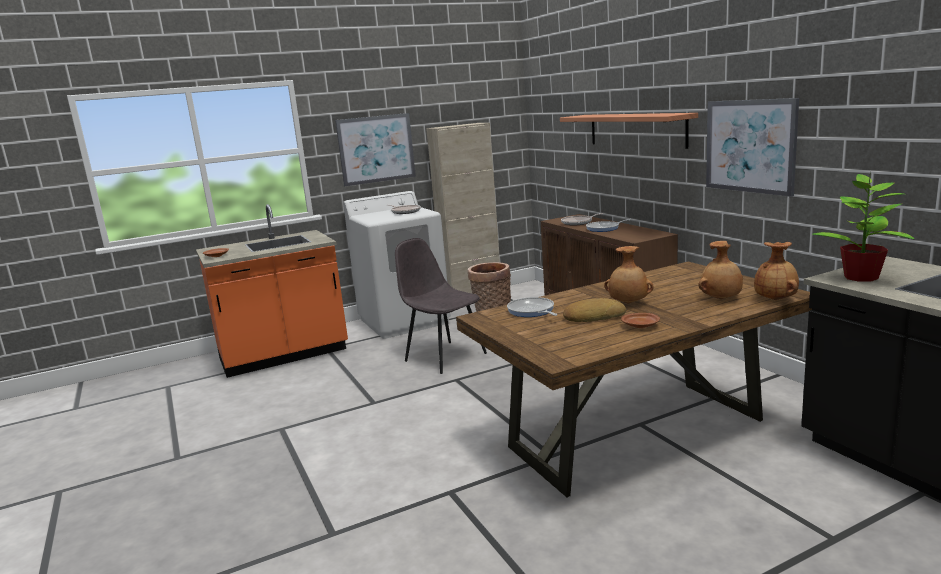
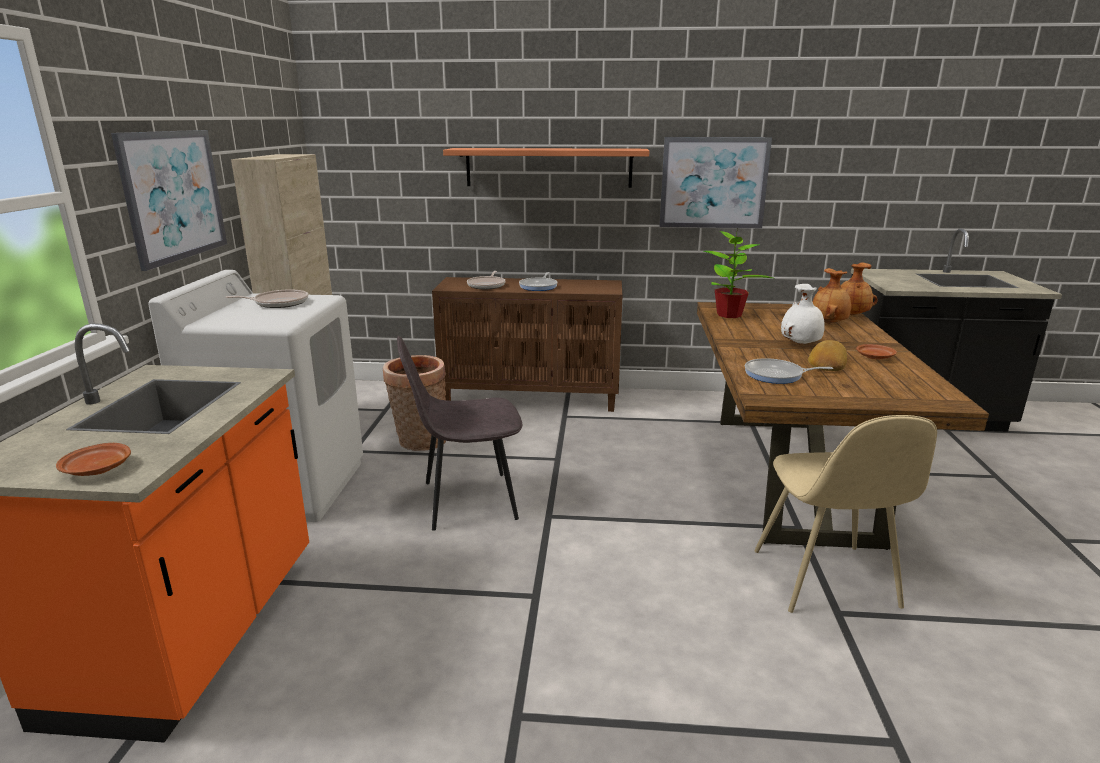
camera: 60 degrees left, 5 degrees up
(487, 480) = (826, 581): none -> beige chair
(628, 303) = (801, 344): brown vase -> white vase
(860, 277) = (903, 283): potted plant -> potted plant (729, 315)

